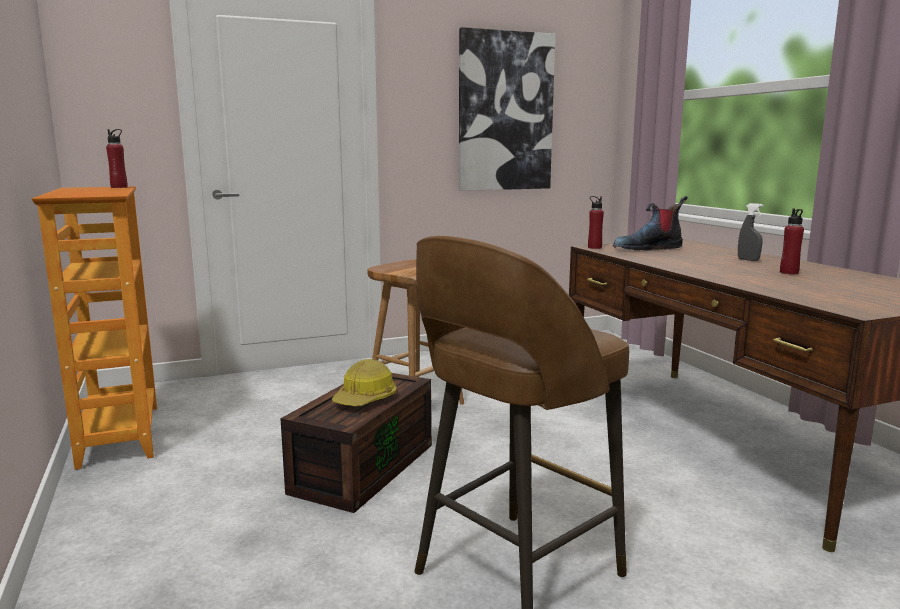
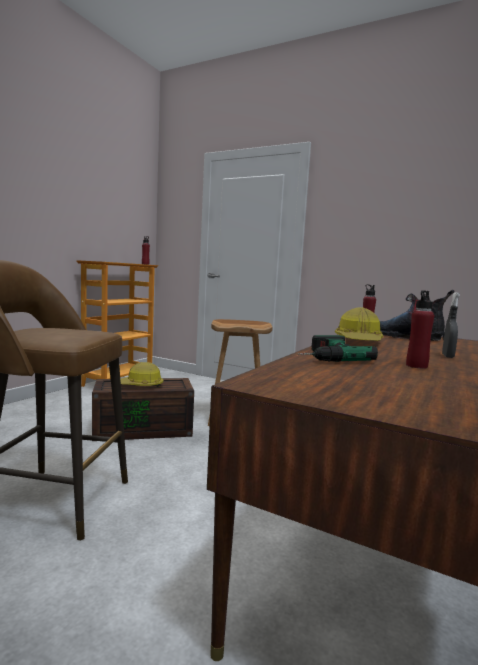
camera: 50 degrees right, 5 degrees down
(505, 112) = (405, 227): picture -> none
(666, 261) = (359, 341): none -> hard hat
(744, 281) = (323, 356): none -> power drill

